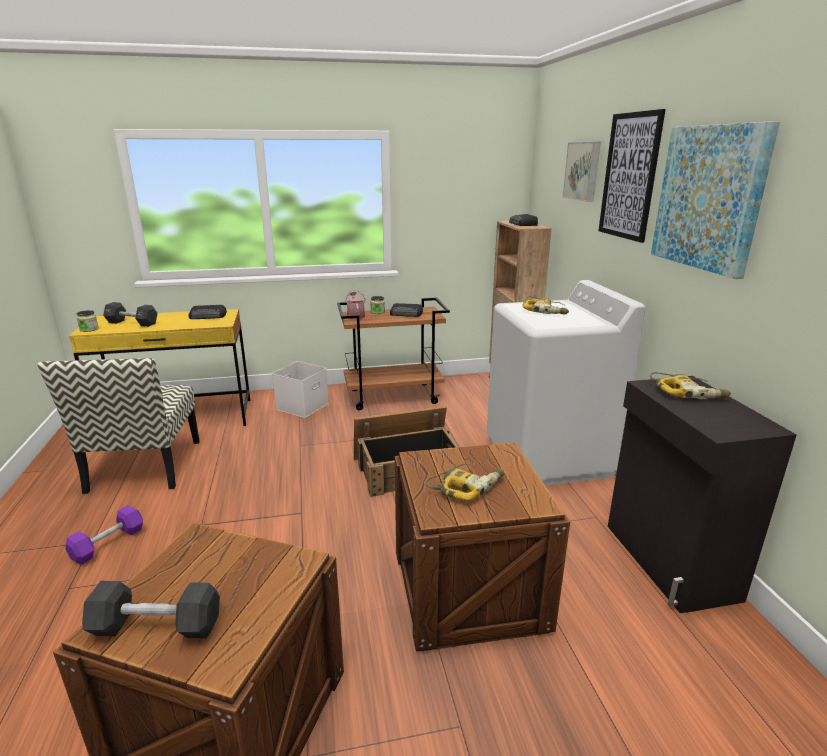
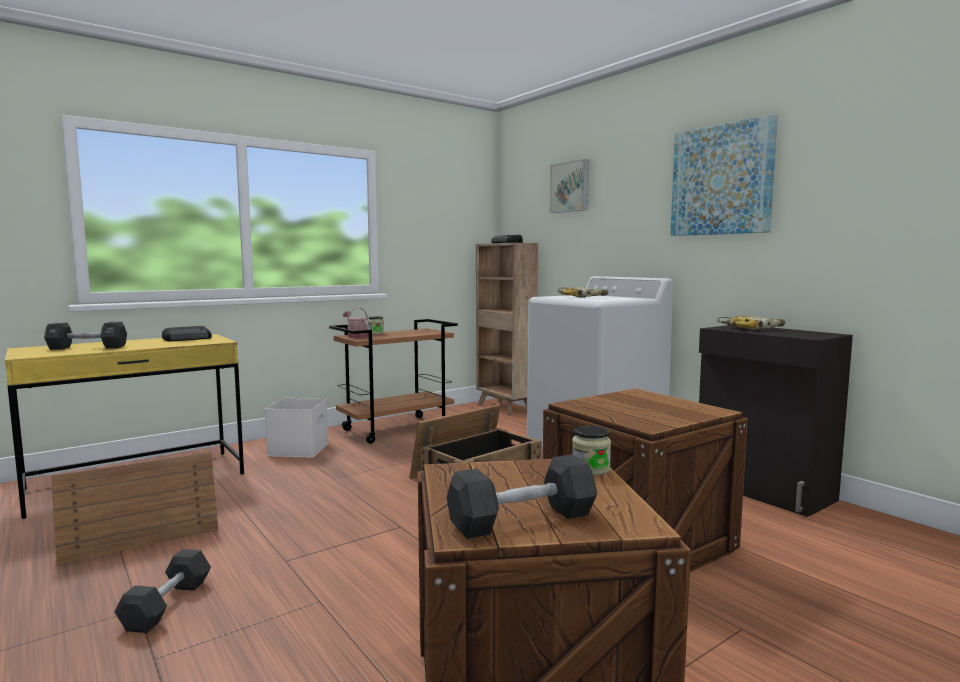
camera: 25 degrees left, 15 degrees down
(89, 329) = (29, 354): jar -> jar (590, 469)
(108, 543) = (167, 605): purple dumbbell -> black dumbbell
(145, 466) = (138, 529): chair -> crate
(406, 314) = (409, 332): radio -> none
(467, 486) = (643, 410): power drill -> none
(629, 176) = (629, 181): picture -> none

